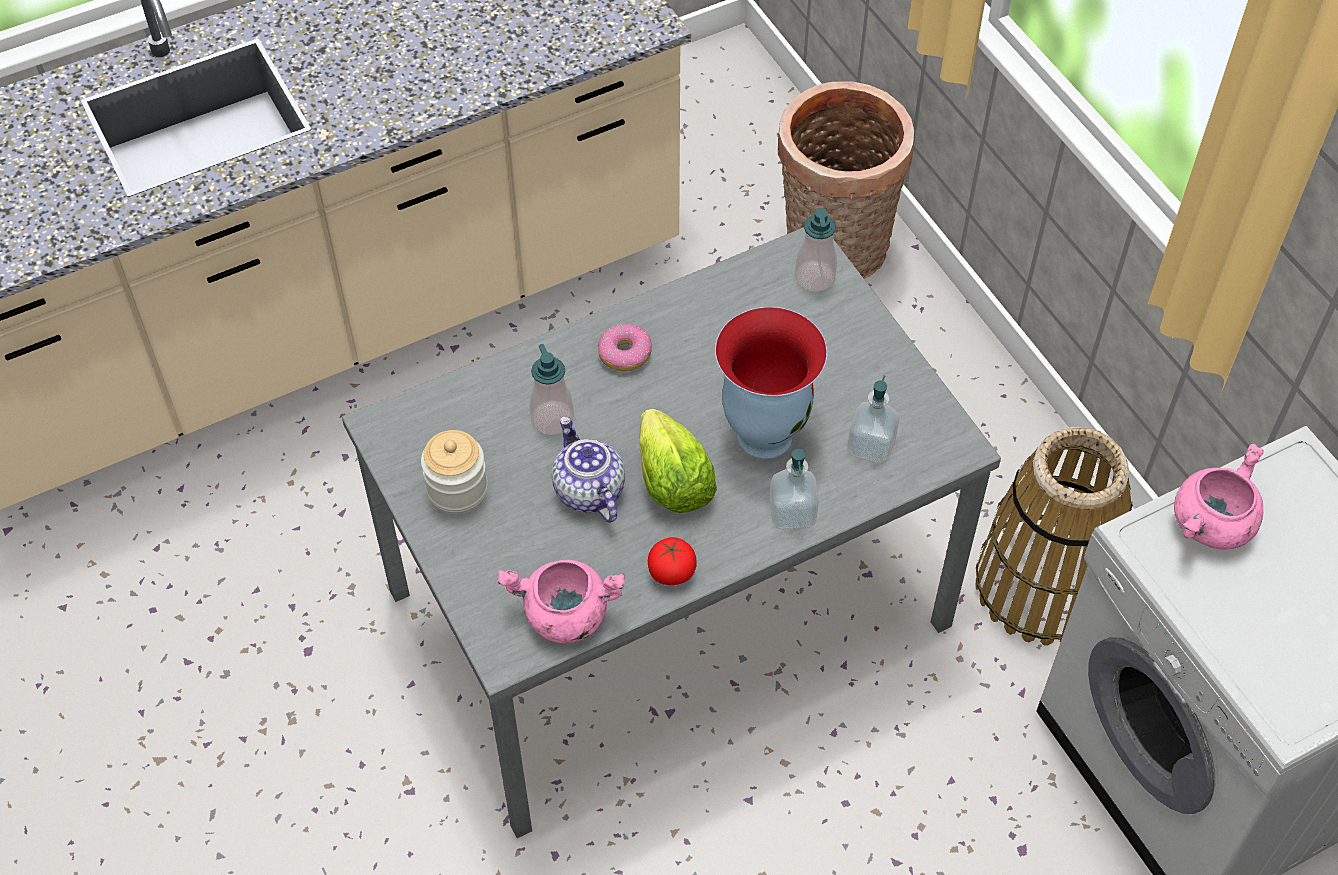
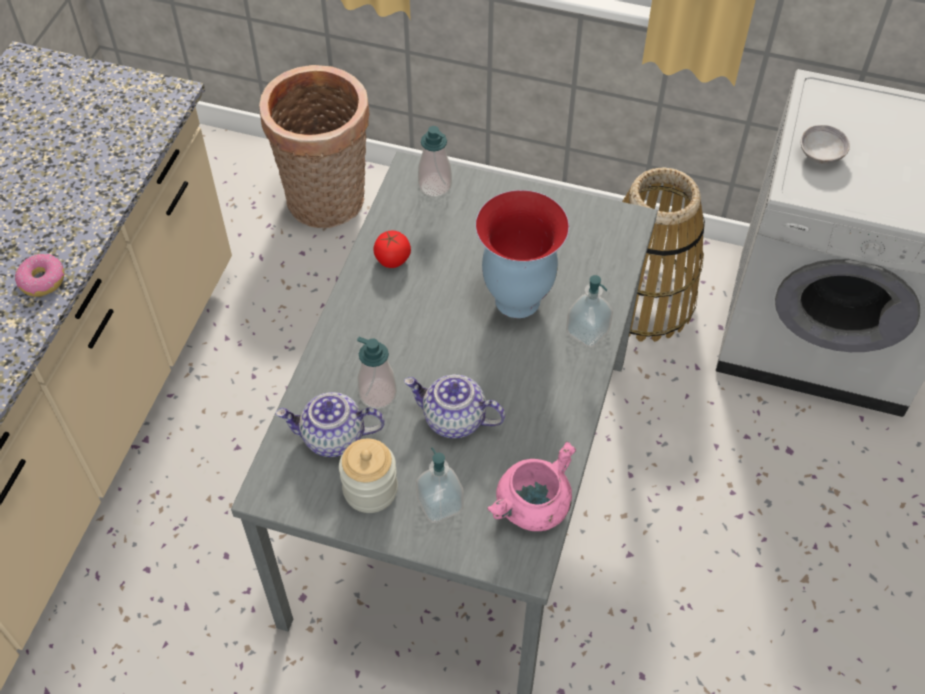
camera: 45 degrees left, 0 degrees up
(477, 425) = (332, 438): none -> teapot
(625, 353) = (374, 317): donut -> donut (42, 280)
(671, 572) = (562, 425): tomato -> tomato (392, 259)
(672, 482) = (497, 371): lettuce -> none
(871, 446) = (583, 258): soap dispenser -> soap dispenser (440, 504)
(1212, 526) = (820, 155): pink cooking pot -> grey bowl

